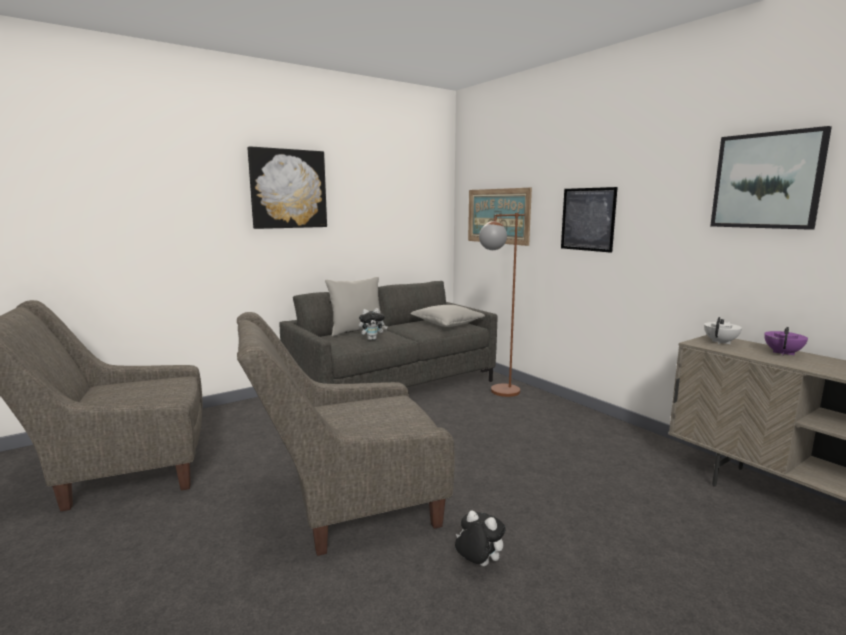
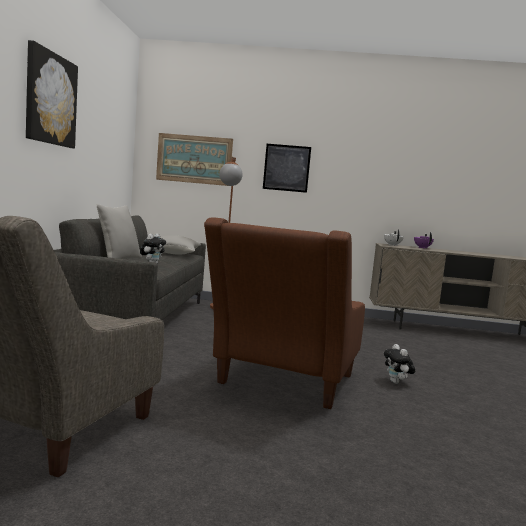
camera: 50 degrees left, 5 degrees down
(345, 504) = (281, 384): grey armchair -> brown armchair
(478, 564) = (396, 382): plush toy -> plush toy turned 90 degrees counterclockwise
(767, 181) = (404, 154): picture -> none

